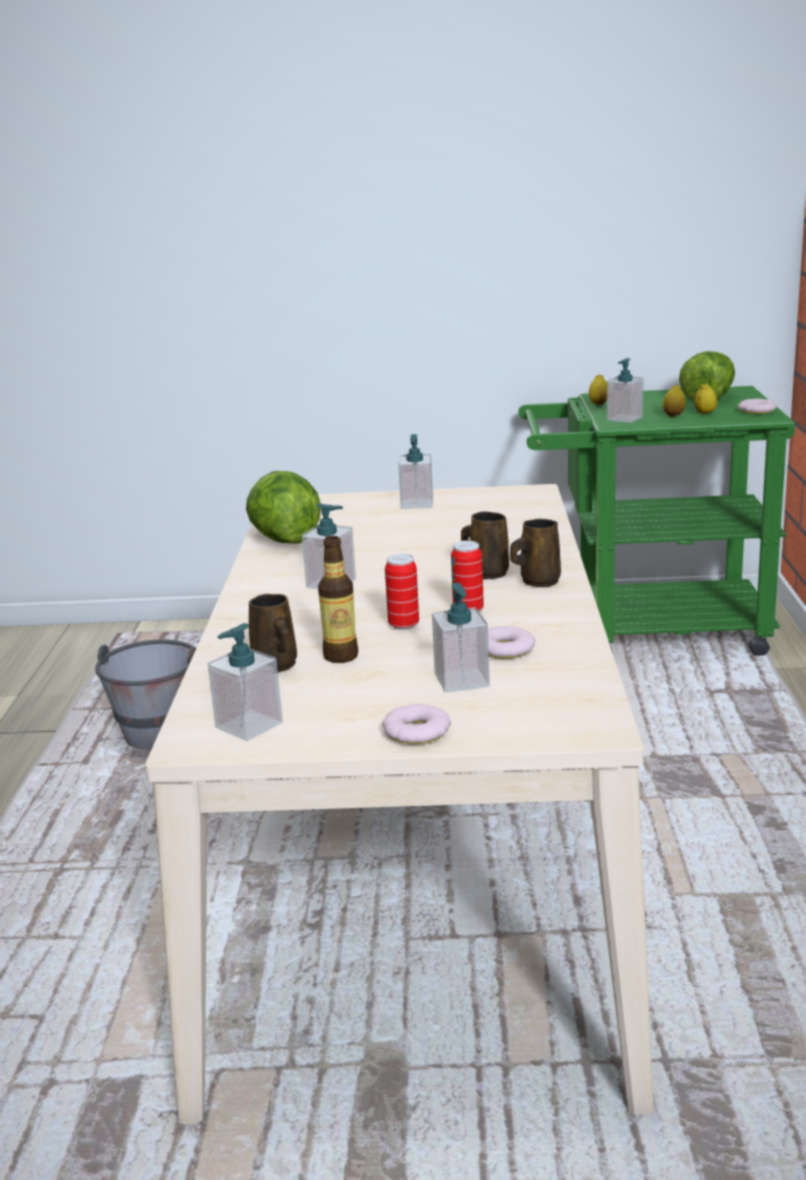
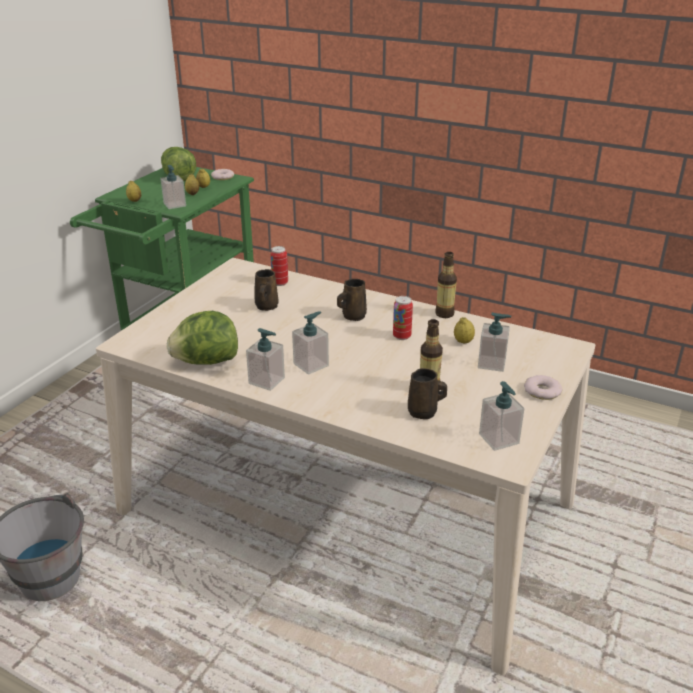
camera: 65 degrees left, 10 degrees up
(403, 625) = (403, 359): can -> can (280, 283)
(417, 503) = (203, 303): soap dispenser -> soap dispenser (267, 381)
(504, 649) = (463, 342): donut -> lemon
(538, 582) = (382, 307): brown mug -> brown mug (266, 307)
(576, 620) = (444, 314): none -> bottle

